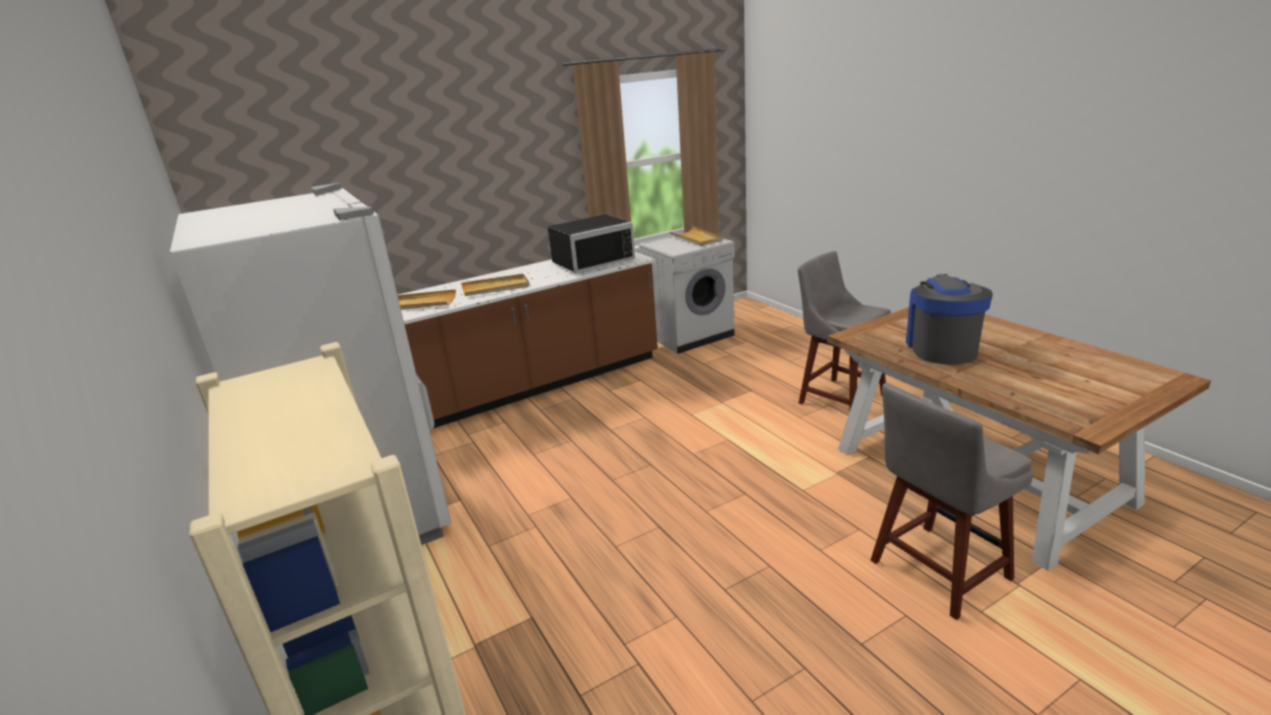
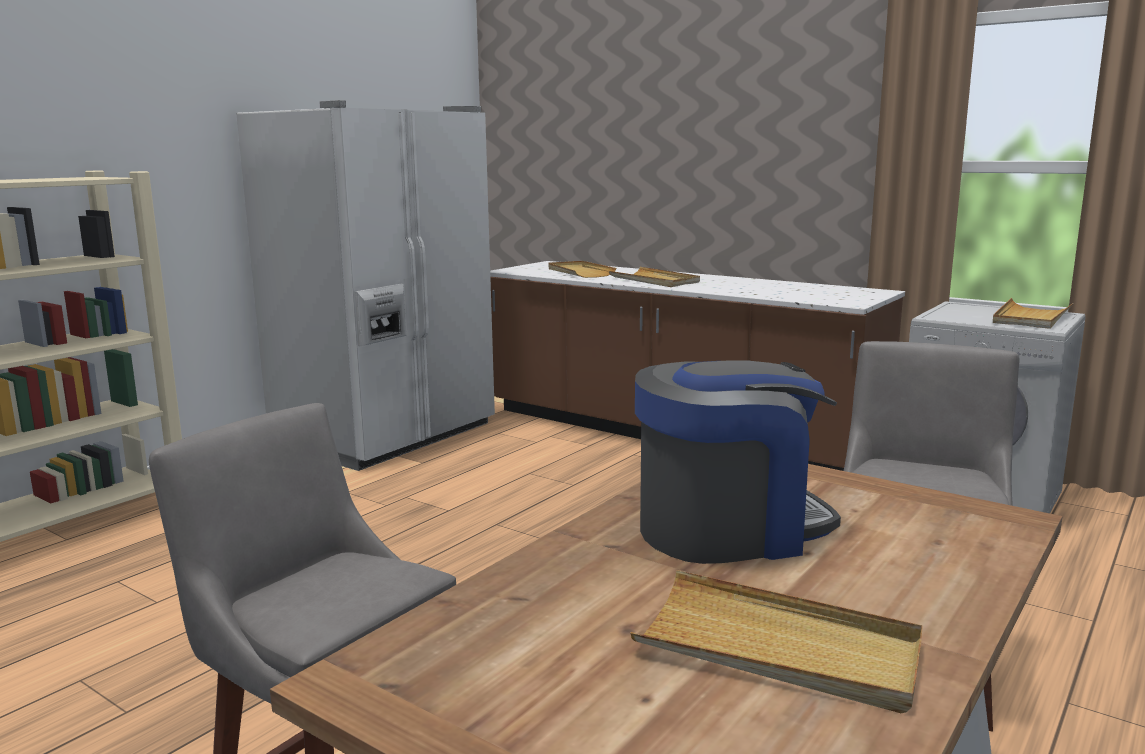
camera: 65 degrees right, 10 degrees down
(591, 261) = (805, 291): black microwave -> none
(1047, 357) = (778, 648): none -> beige tray

